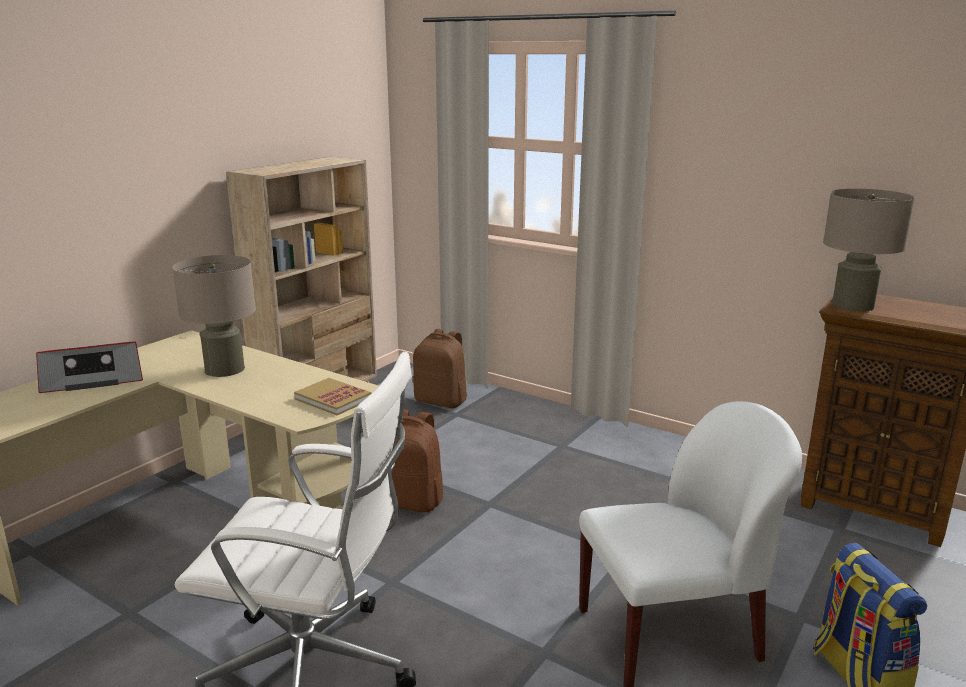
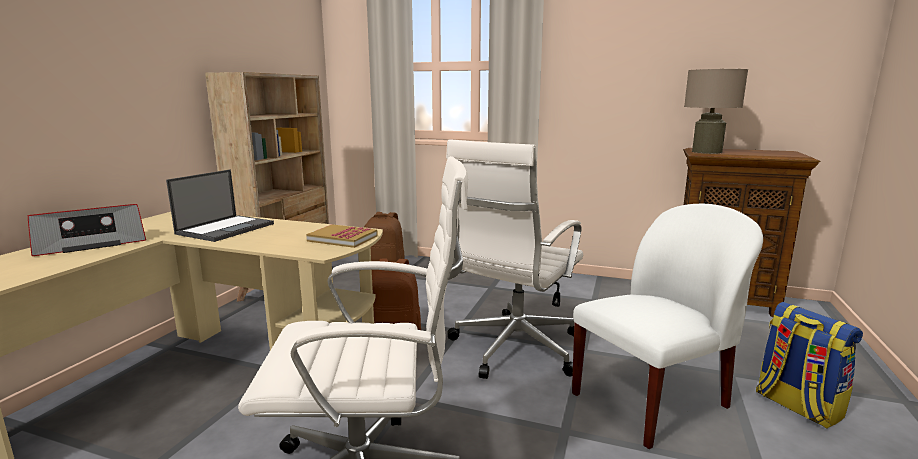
camera: 15 degrees left, 5 degrees down
(225, 369) = (226, 228): beige table lamp -> laptop
(542, 539) = (513, 349): none -> white office chair

